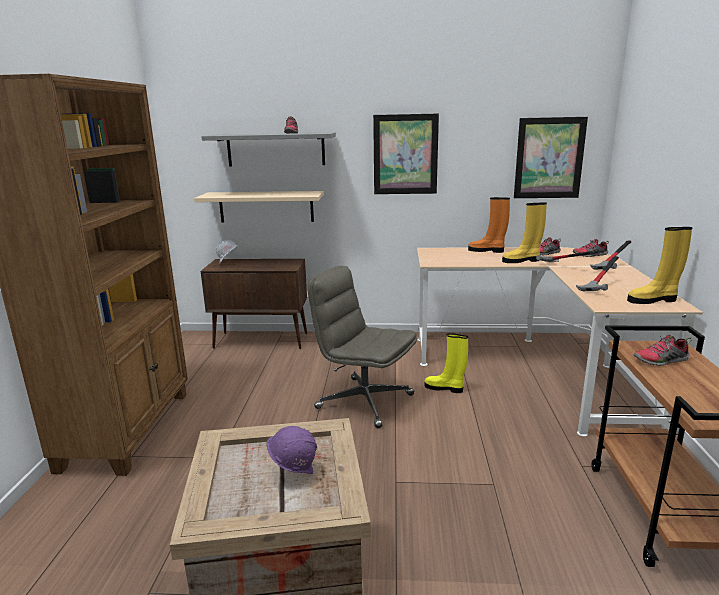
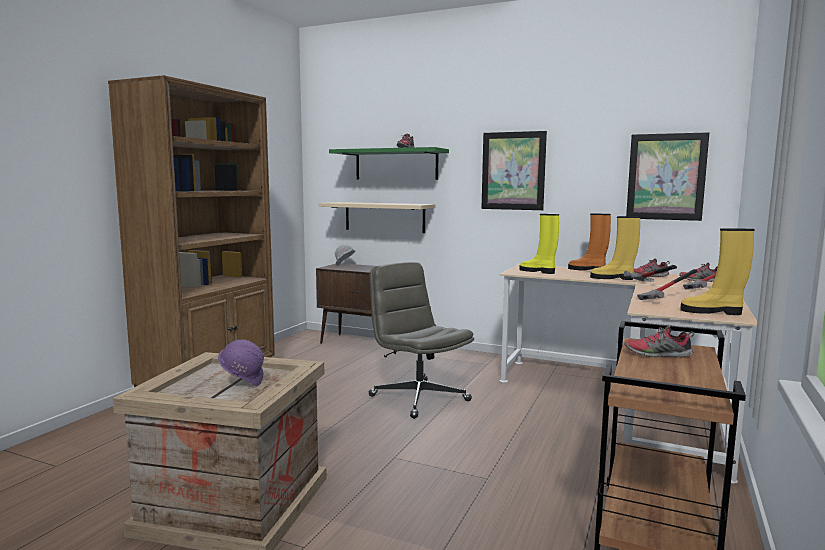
camera: 20 degrees right, 10 degrees down
(275, 149) = (396, 164): grey shelf -> green shelf
(445, 388) = (508, 401): yellow boot -> yellow boot (538, 271)

